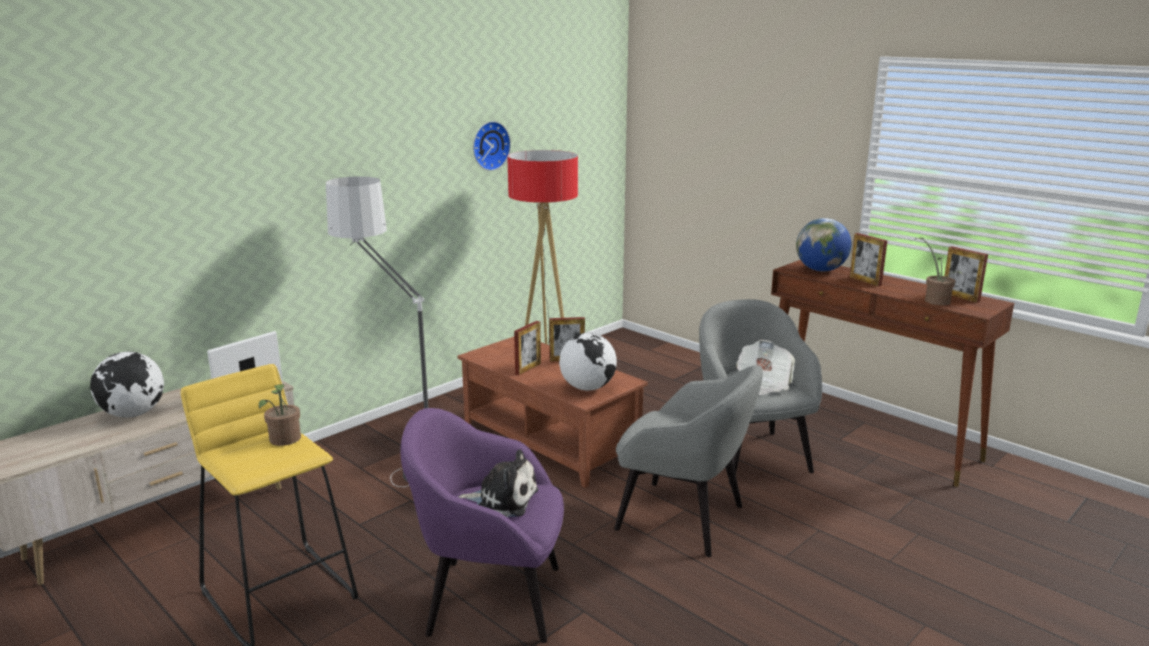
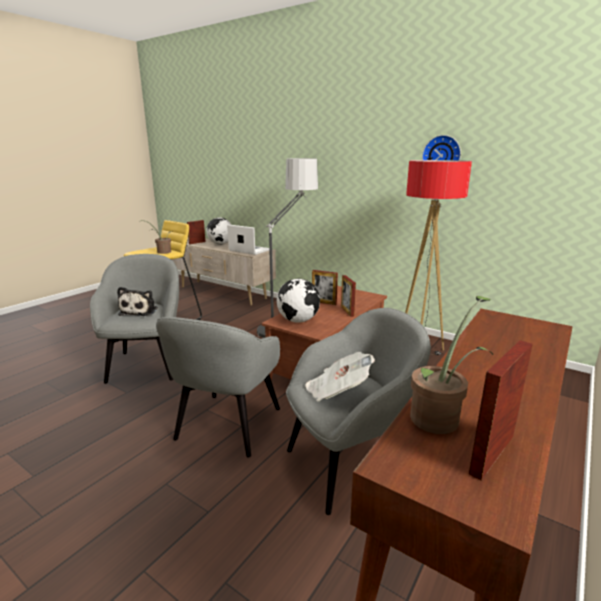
camera: 80 degrees right, 0 degrees up
(490, 599) = (147, 364): purple armchair -> grey armchair
(821, 270) = (516, 333): globe -> none
(865, 281) = (495, 361): picture frame -> picture frame (197, 243)

